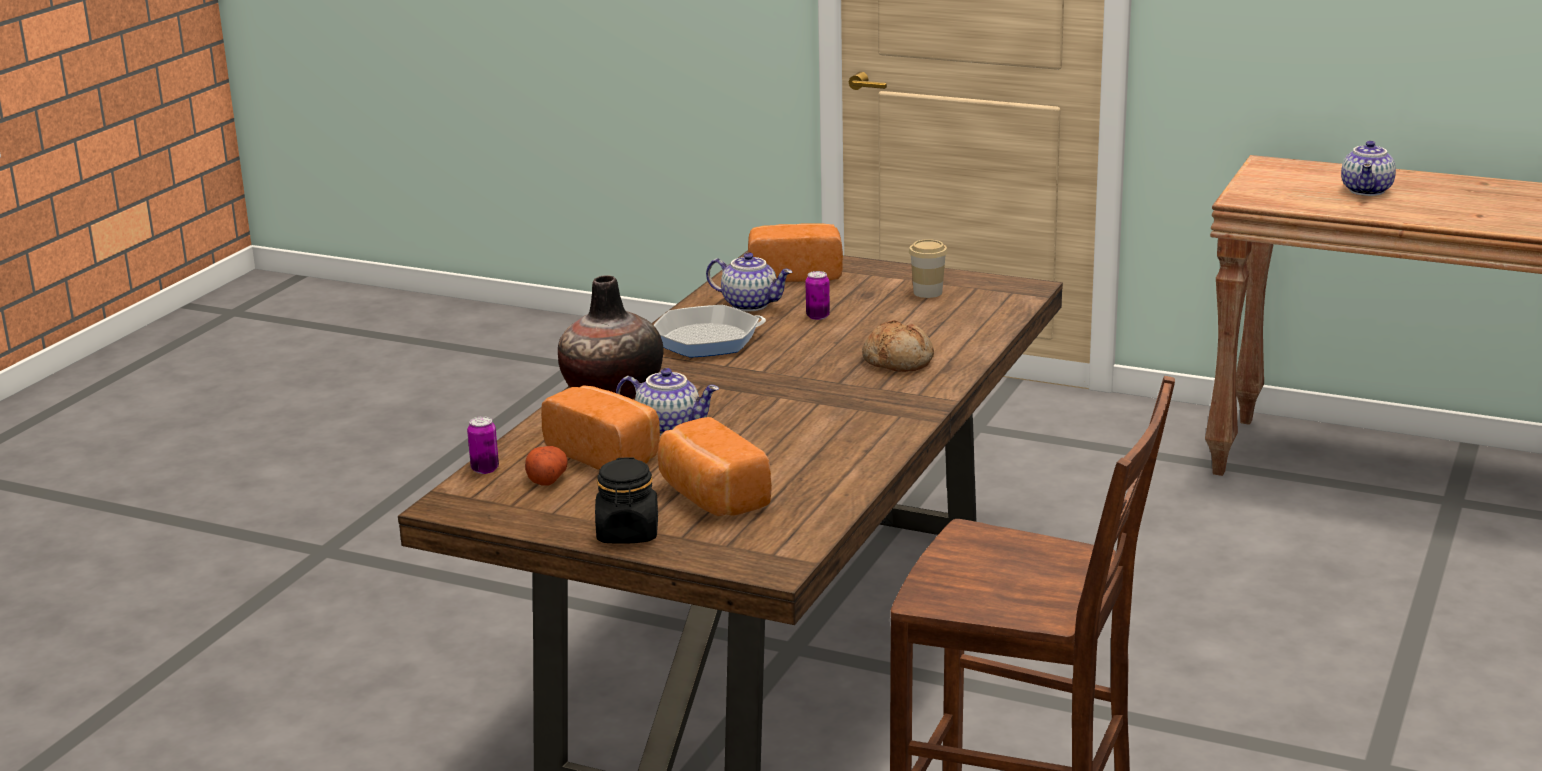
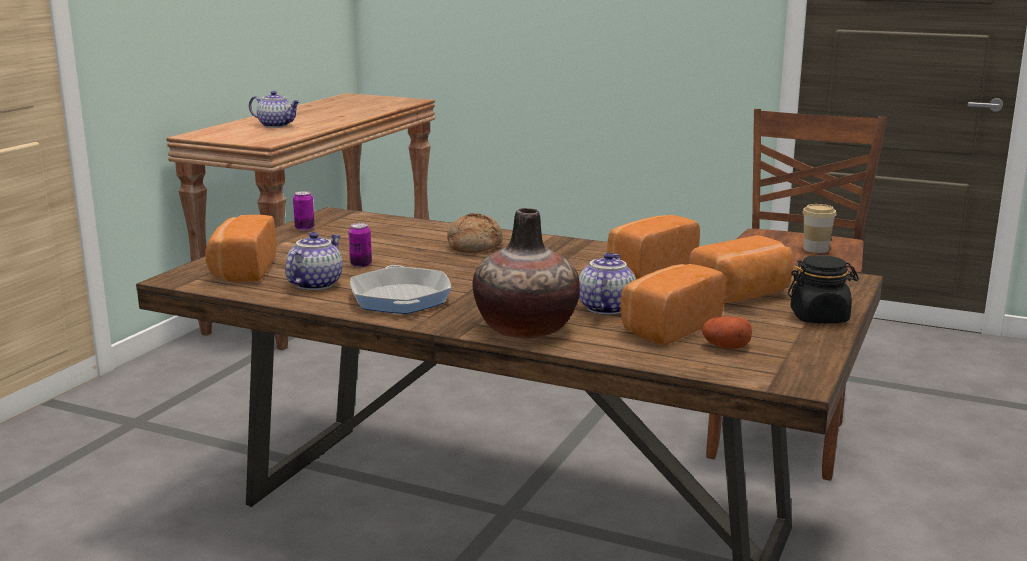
camera: 90 degrees left, 5 degrees down
(485, 469) = (712, 370): can -> can (304, 228)
(818, 450) = (649, 267): none -> bread
(927, 292) = (325, 236): cup -> cup (816, 249)

